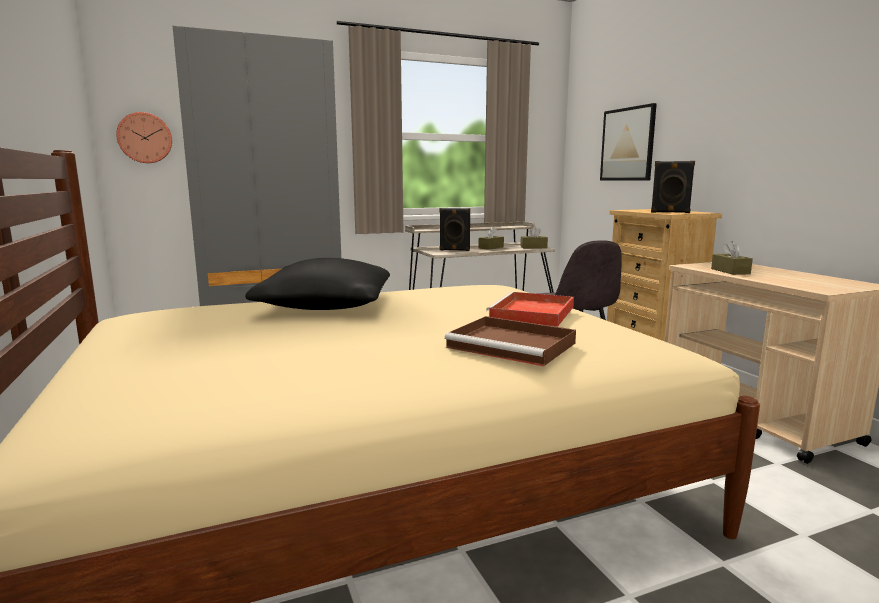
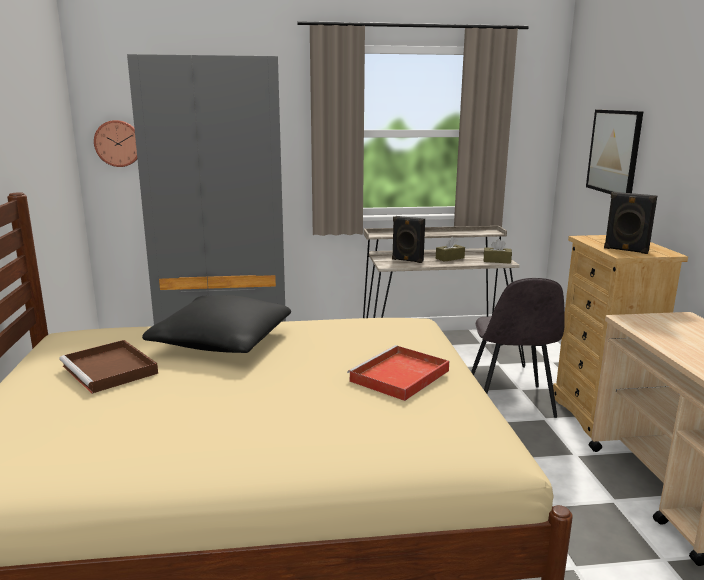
camera: 15 degrees right, 5 degrees up
(514, 345) = (337, 425): brown tray -> brown tray (111, 370)
(730, 271) = (663, 335): brown tissue box -> none

